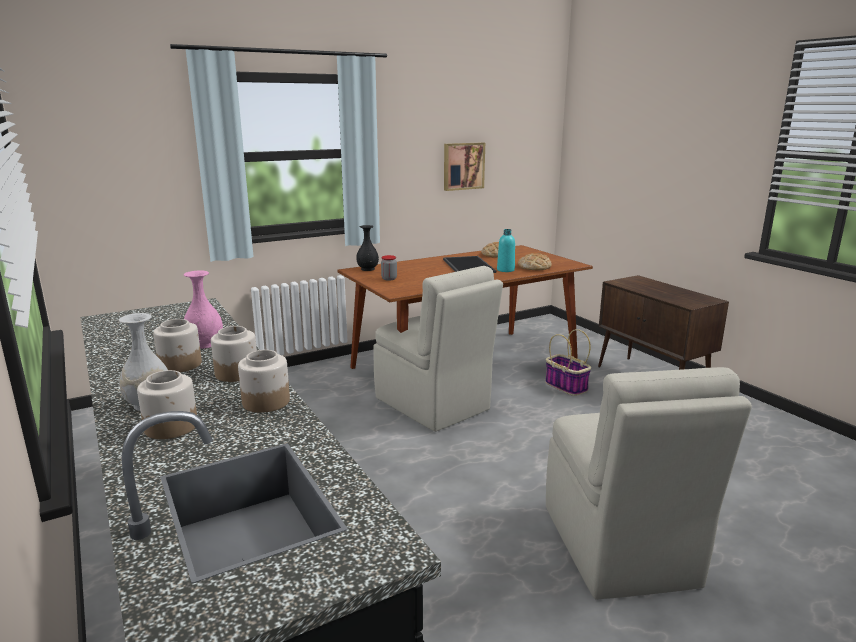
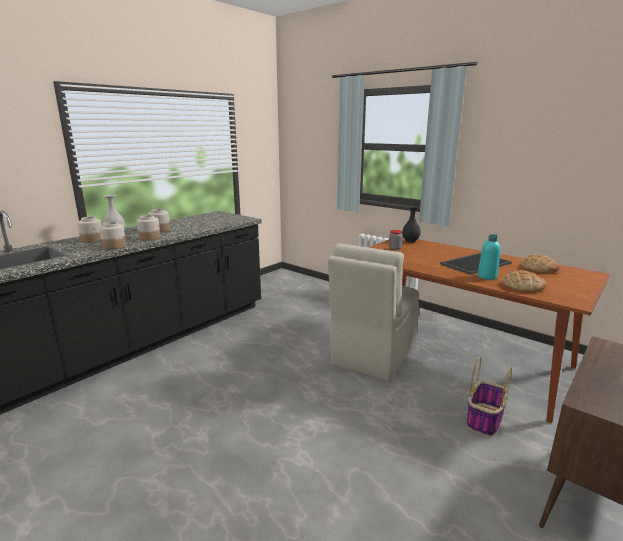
camera: 70 degrees right, 0 degrees up
(205, 344) = (188, 228): pink vase -> none
(463, 166) = (564, 172): picture -> none
(619, 548) = (206, 480): beige chair -> none

